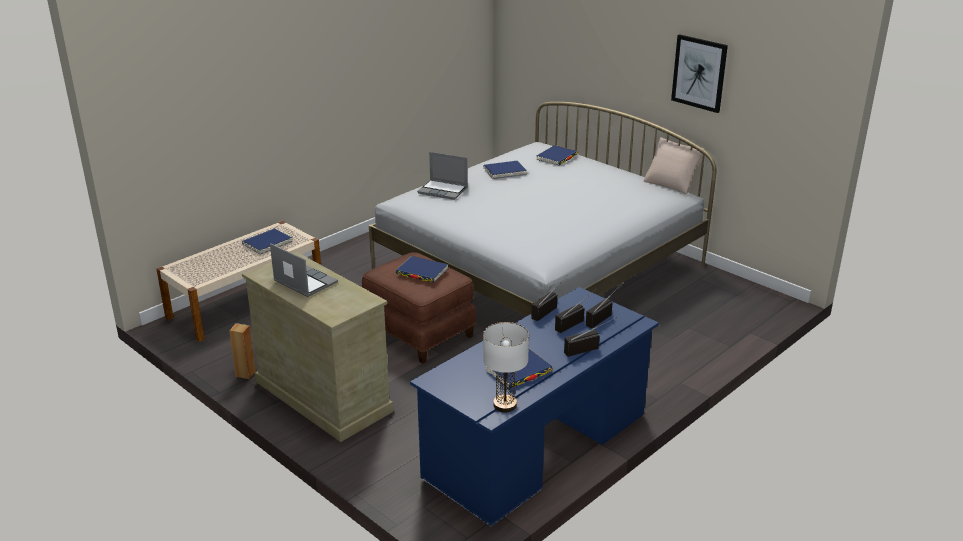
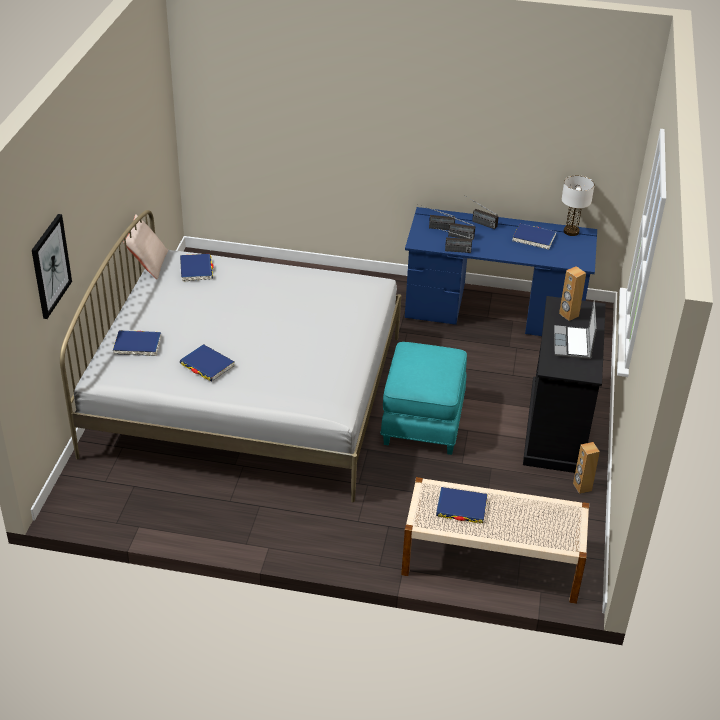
camera: 125 degrees left, 10 degrees up
(321, 397) = (557, 428): beige dresser -> black dresser
(343, 298) = (568, 315): none -> brown speaker
(419, 332) = (422, 420): brown ottoman -> turquoise ottoman
(422, 272) = (423, 364): blue book -> blue book (196, 269)
(443, 190) = (291, 386): laptop -> none
(699, 73) = (124, 153): picture -> picture (50, 266)

